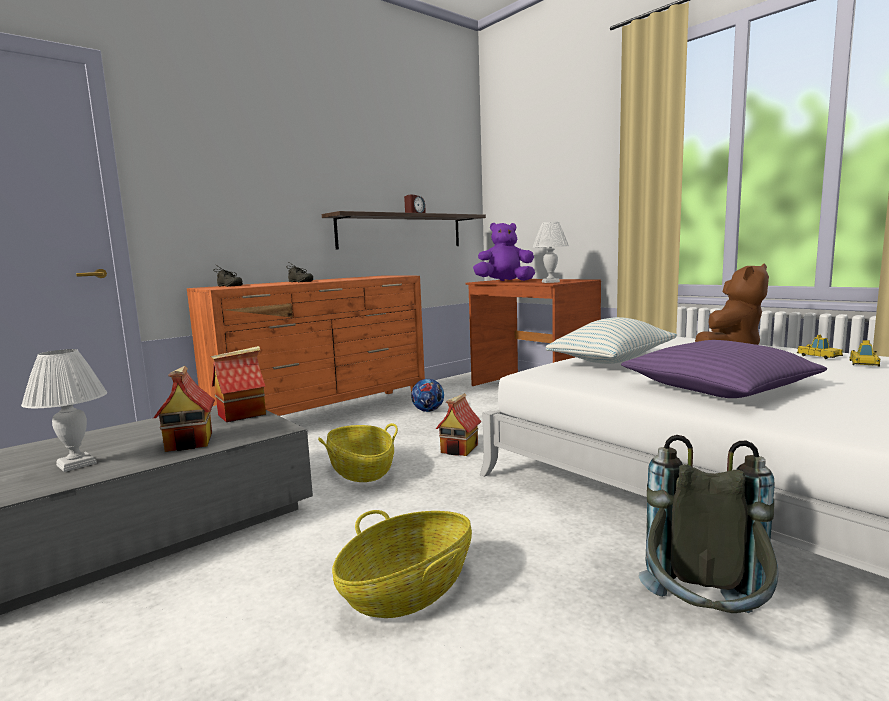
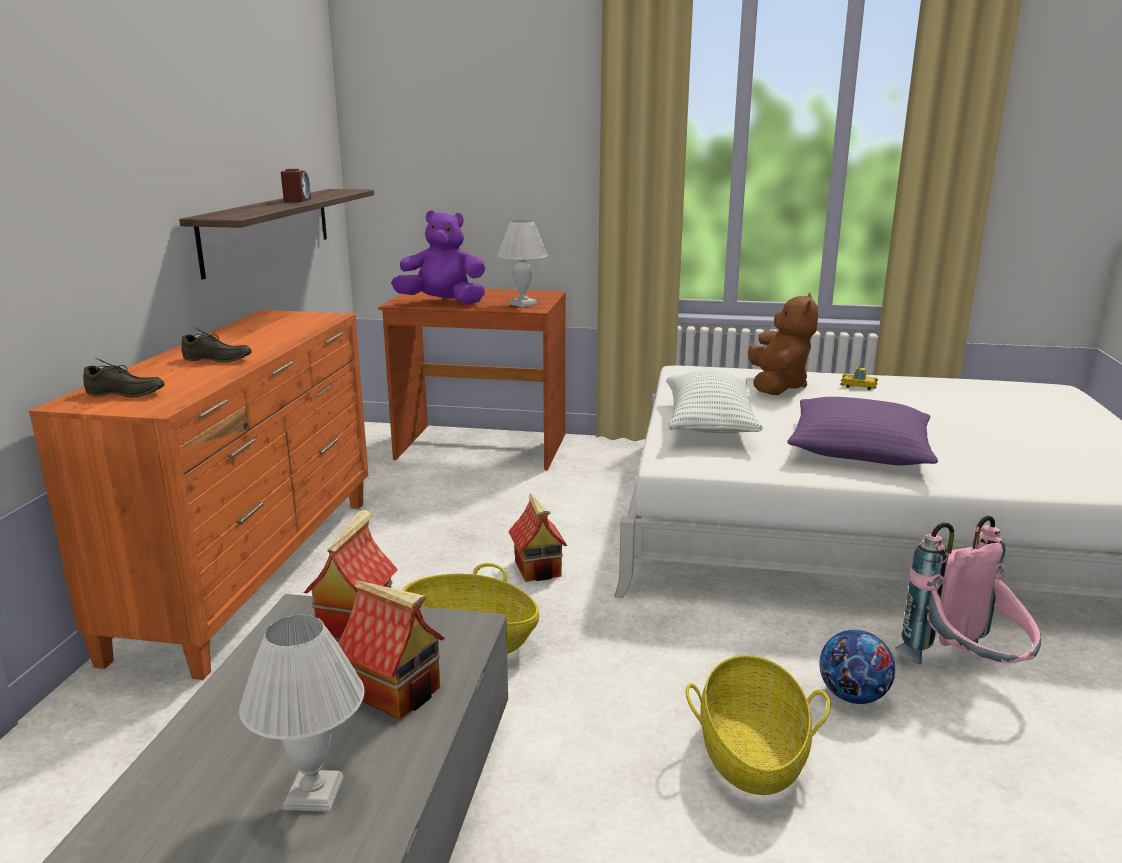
camera: 40 degrees left, 10 degrees up
(428, 411) = (402, 519): football -> football (852, 696)
(505, 281) = (443, 302): purple plush toy -> purple plush toy turned 45 degrees clockwise
(704, 624) = (966, 674): grey backpack -> pink backpack
(864, 363) = (902, 392): toy car -> none

